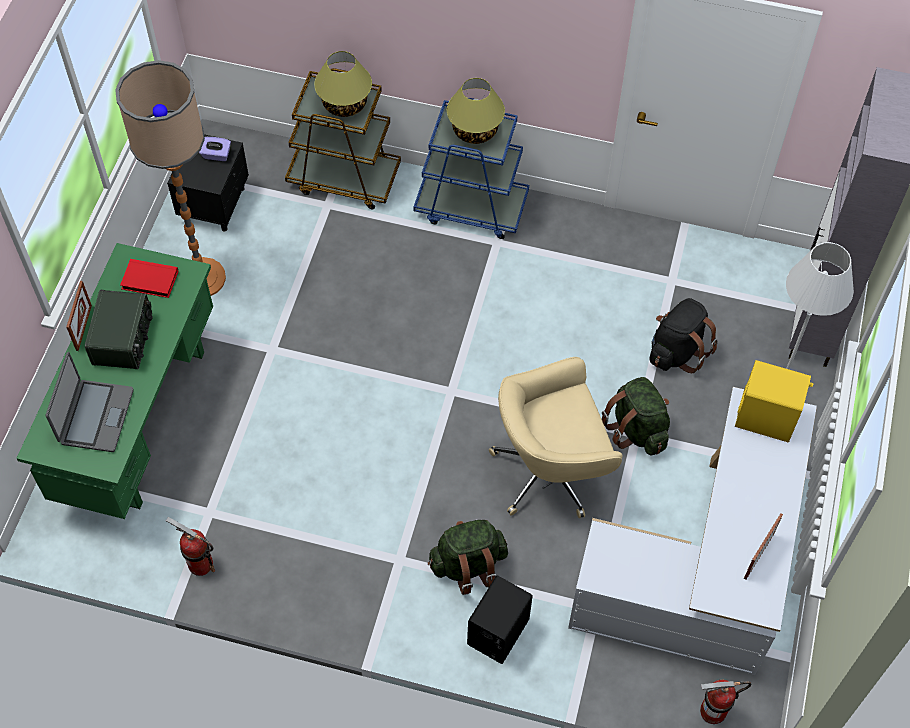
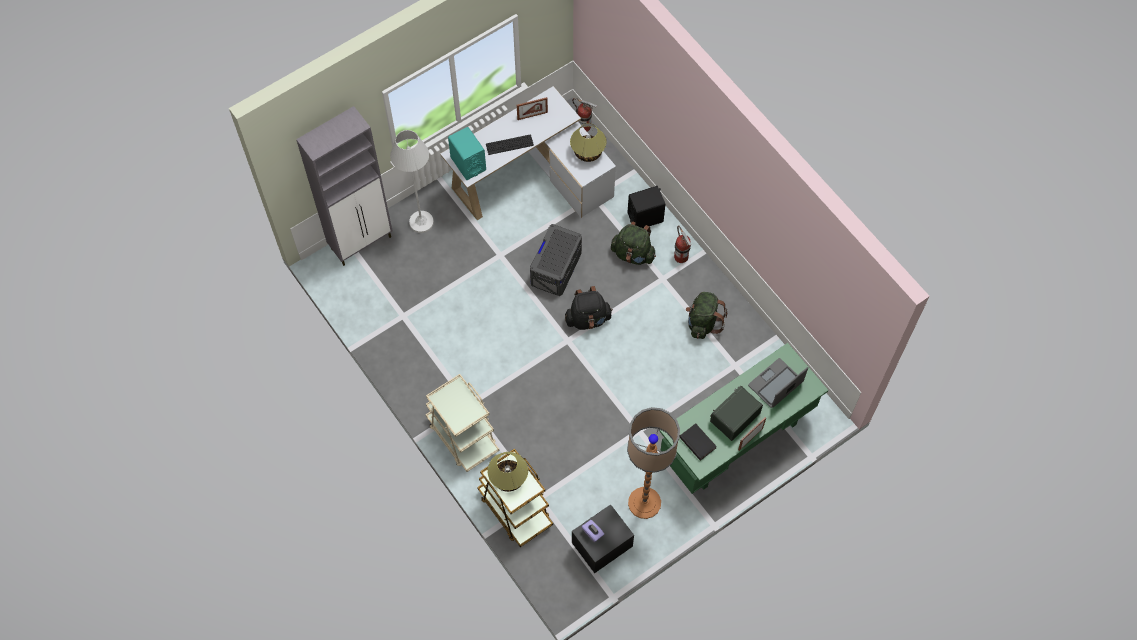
camera: 140 degrees left, 5 degrees up
(149, 281) = (698, 442): red book -> black book
(200, 564) = (757, 343): fire extinguisher -> fire extinguisher (681, 256)
(471, 207) = (462, 436): blue cart -> beige cart
(475, 130) = (454, 407): table lamp -> table lamp (587, 152)
(551, 470) = (556, 268): beige office chair -> grey storage box
(636, 429) = (497, 257): green backpack -> green backpack (703, 322)
(677, 351) = (439, 279): black backpack -> black backpack (588, 319)
(743, 487) = (509, 144): none -> keyboard
(766, 418) = (468, 164): yellow speaker -> turquoise speaker

